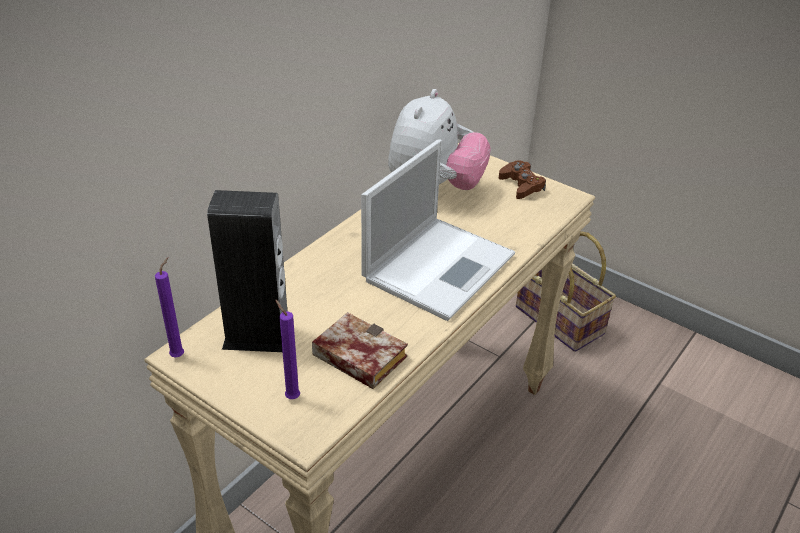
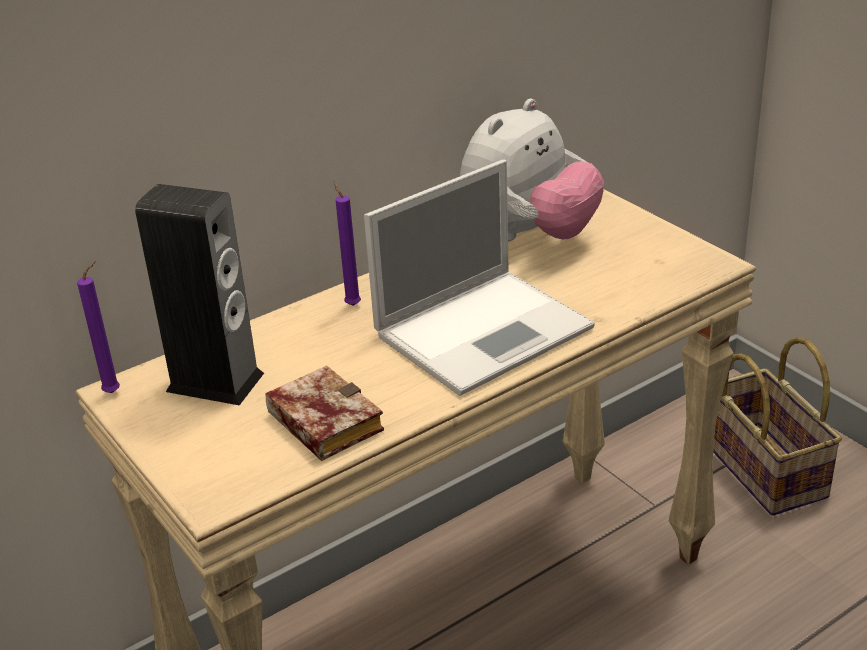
camera: 20 degrees right, 5 degrees down
(291, 396) = (219, 455): purple candle -> purple candle (352, 304)
(521, 185) = (653, 243): brown game controller -> none

